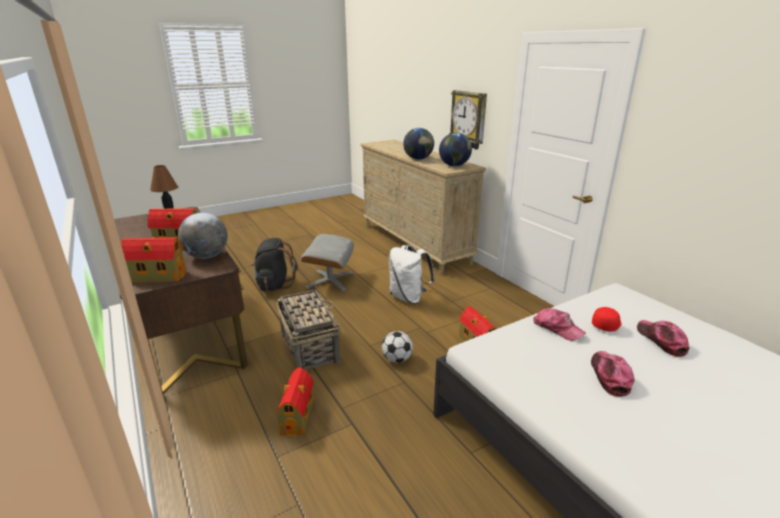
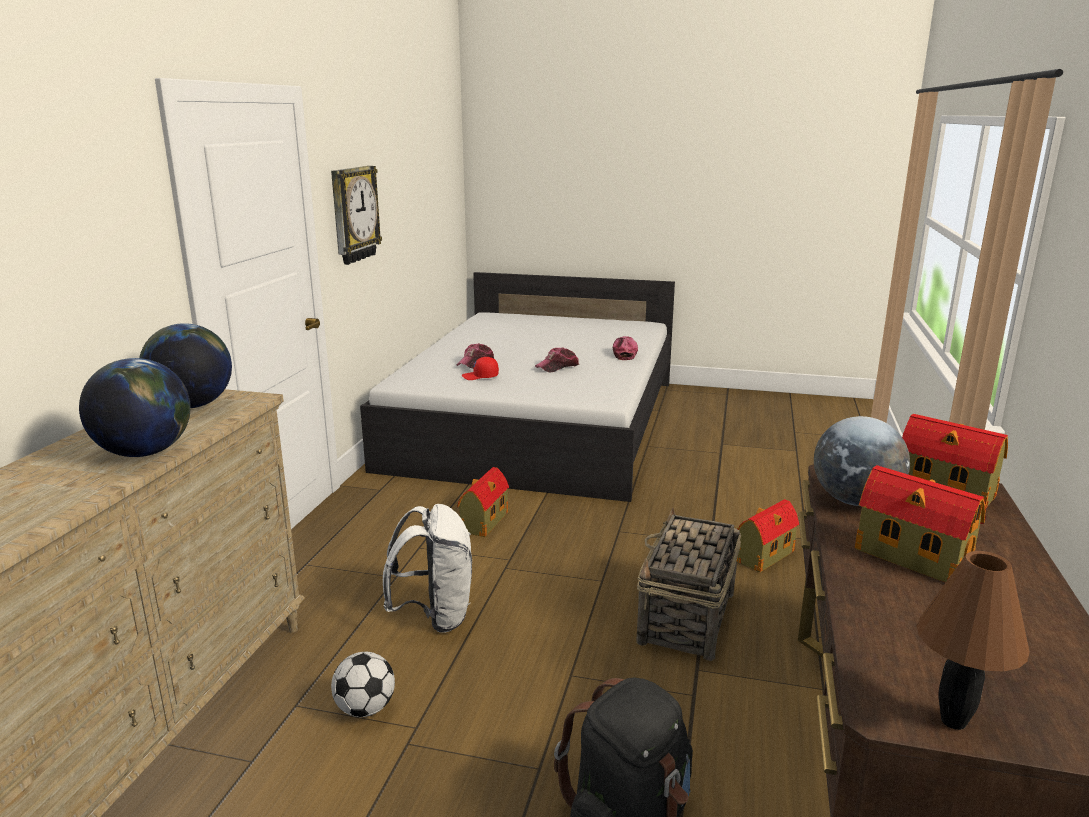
camera: 135 degrees left, 5 degrees down
(330, 280) = (491, 750): grey ottoman -> none
(397, 359) = (593, 551): football -> football (365, 709)
(469, 119) = (80, 306): wall clock -> wall clock (353, 214)
(557, 328) = (520, 387): cap -> cap (624, 353)

